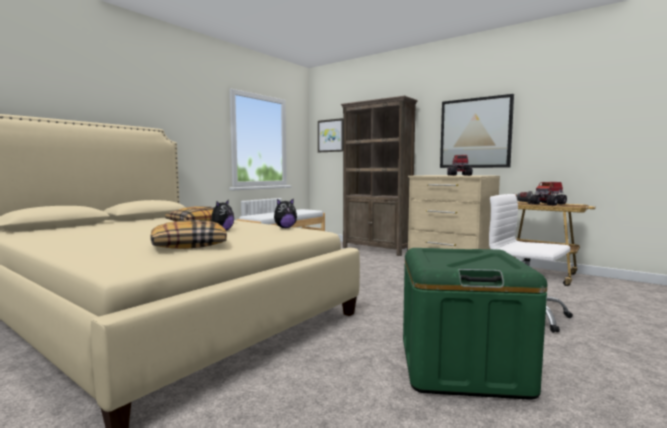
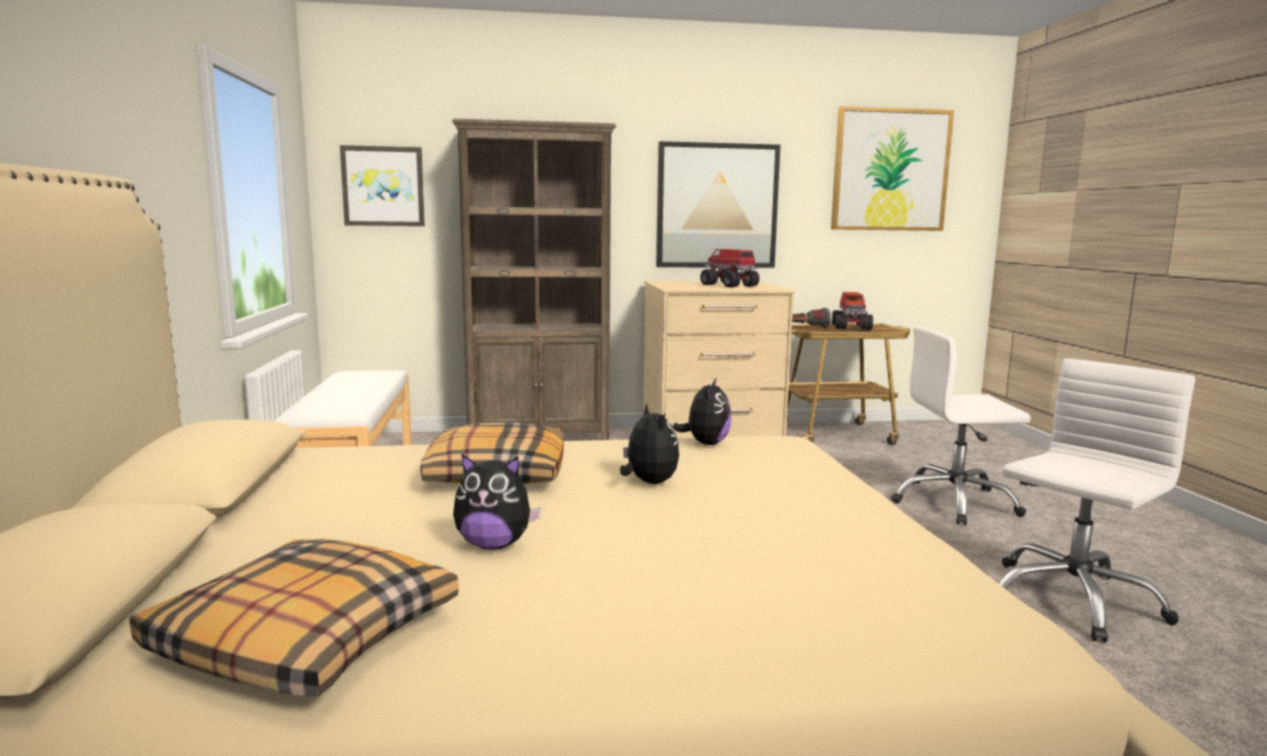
camera: 45 degrees left, 5 degrees up
(133, 231) = (494, 545): none -> plush toy
(188, 245) = (808, 540): pillow -> pillow (305, 640)
(462, 366) = (1072, 599): green storage box -> white office chair
(601, 99) = (890, 170): none -> picture

